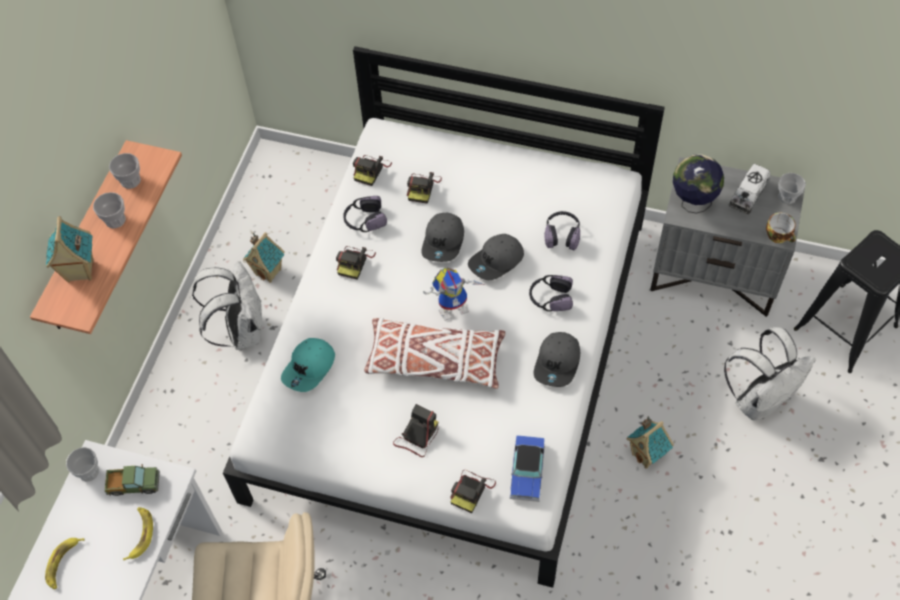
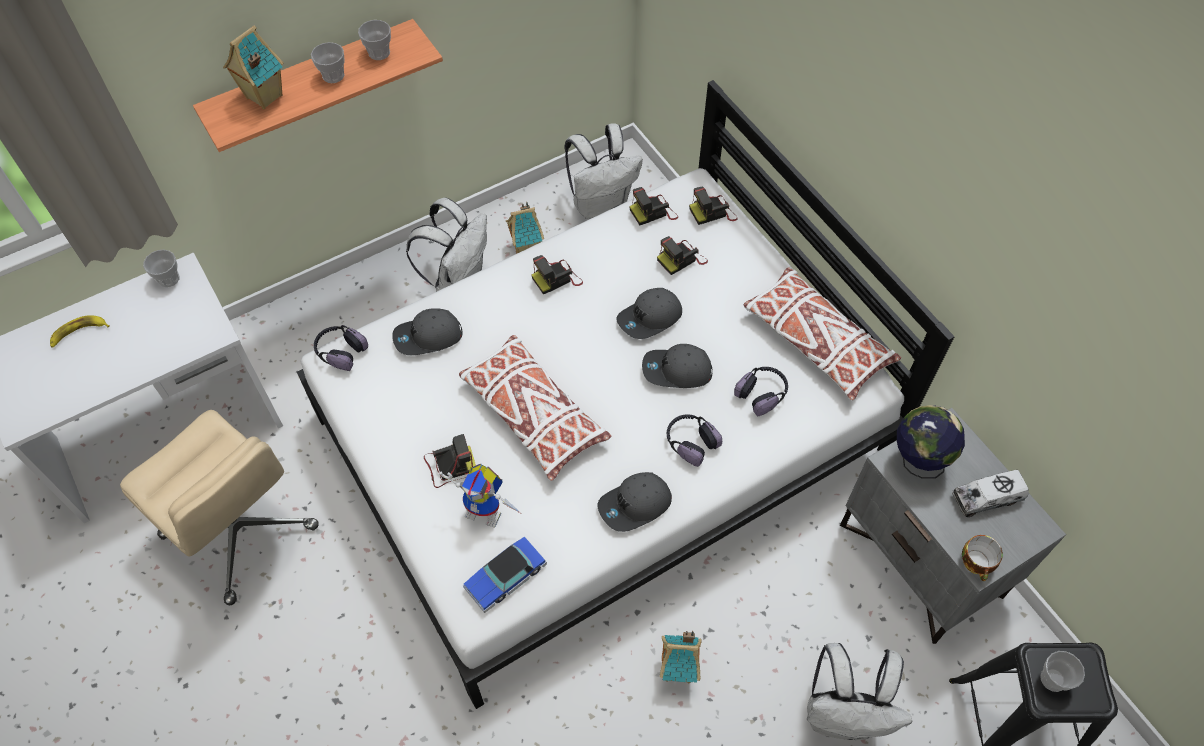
camera: 40 degrees right, 0 degrees up
(134, 484) = (186, 314): toy truck -> none
(140, 534) = (148, 357): banana -> none
(288, 201) = (601, 204): none -> white backpack
(309, 368) = (428, 337): turquoise cap -> grey cap
(364, 220) = (602, 249): headphones -> headphones (340, 351)
(454, 306) = (598, 381): toy robot -> toy robot (488, 511)
(471, 490) = (442, 551): camera -> camera (713, 212)
(559, 177) = (816, 341): none -> white pillow
(787, 197) = (1028, 533): cup -> cup (1053, 679)

